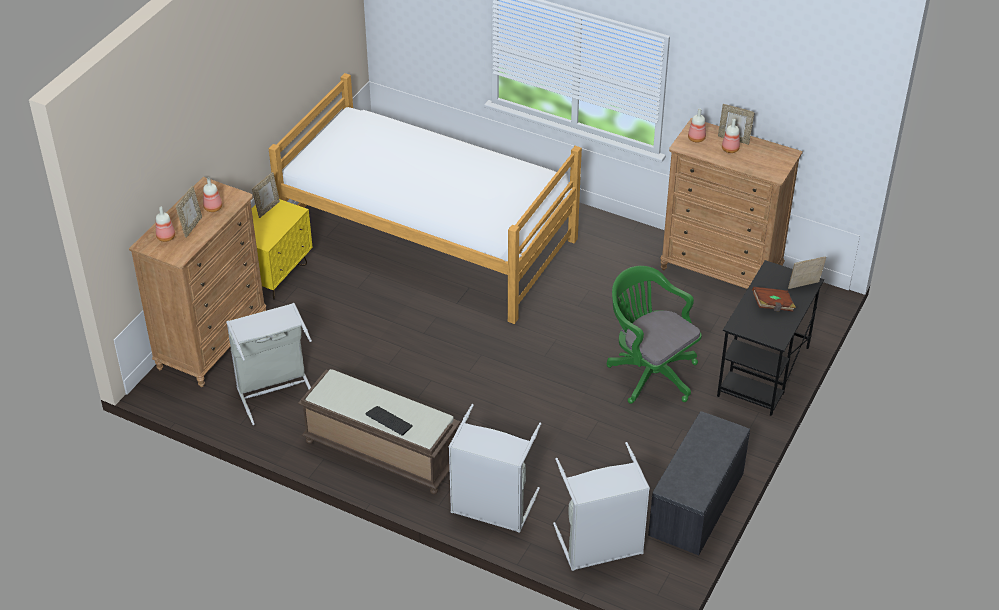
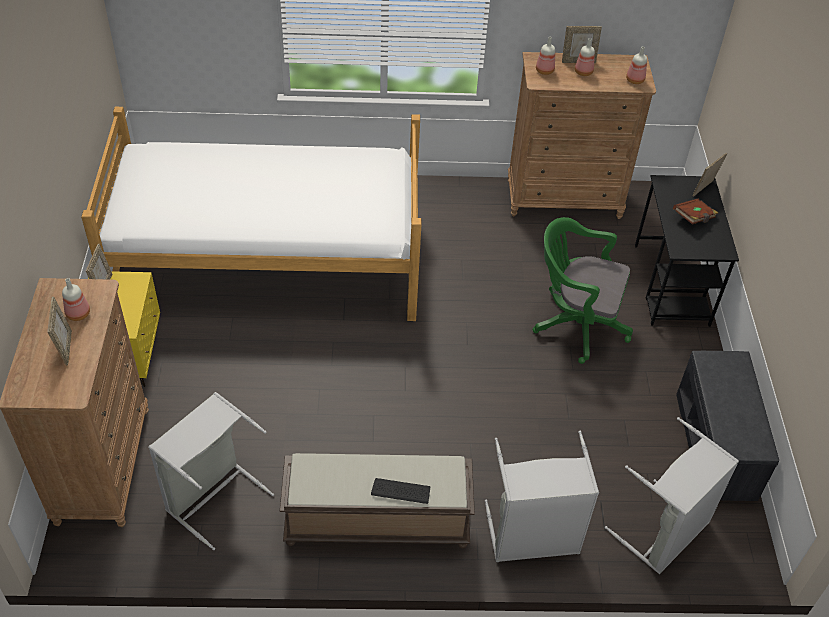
camera: 30 degrees left, 5 degrees up
(165, 237) = (39, 373): bottle -> bottle (634, 80)

